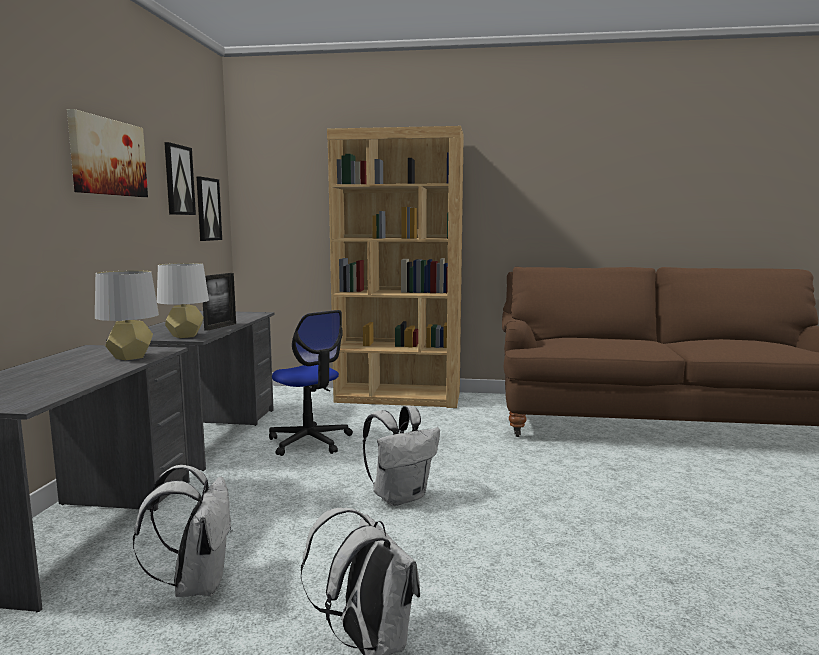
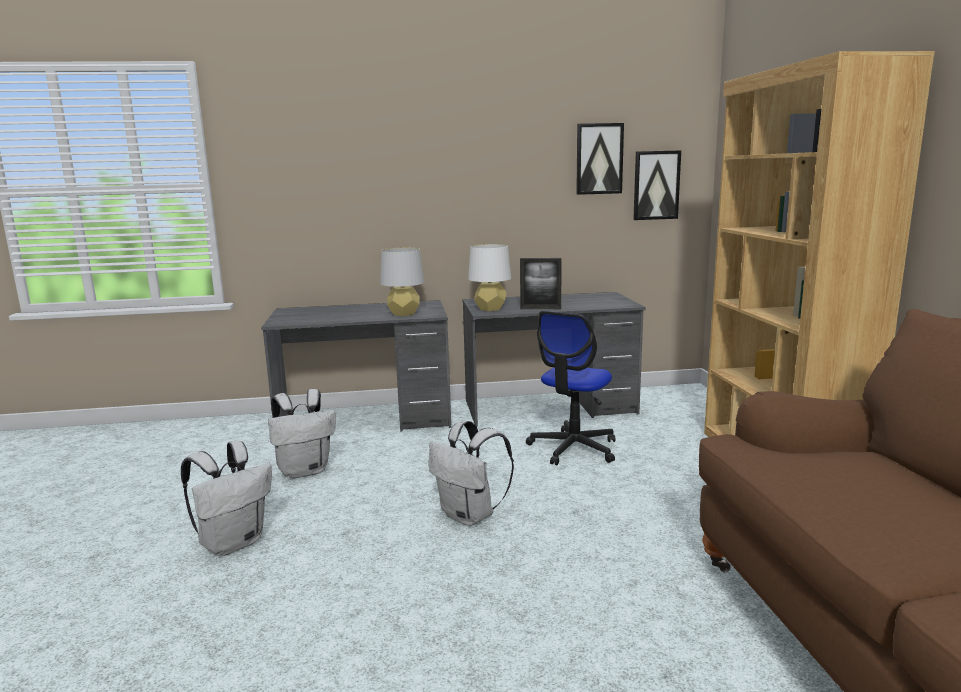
camera: 75 degrees right, 5 degrees up
(108, 157) = (487, 150): picture -> none

